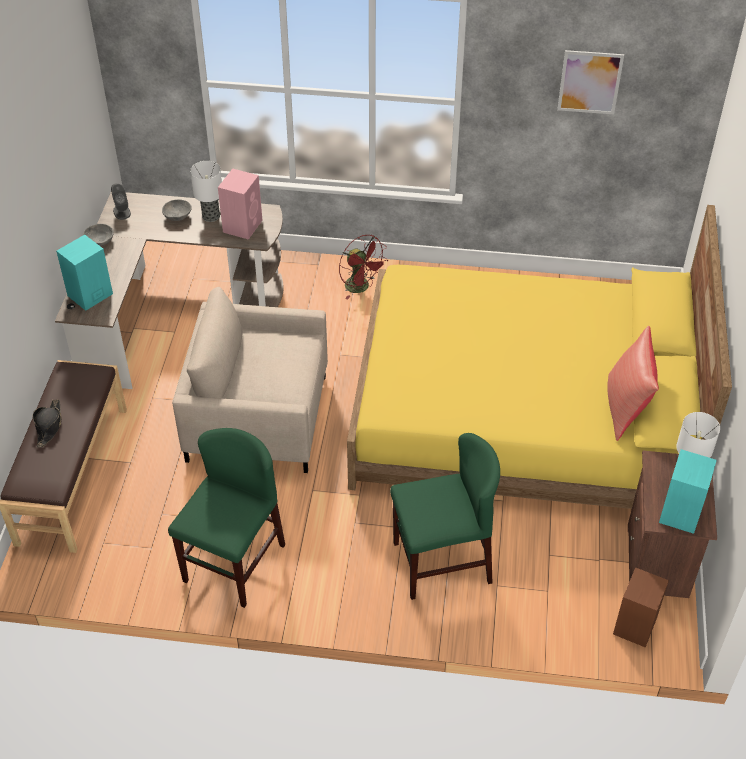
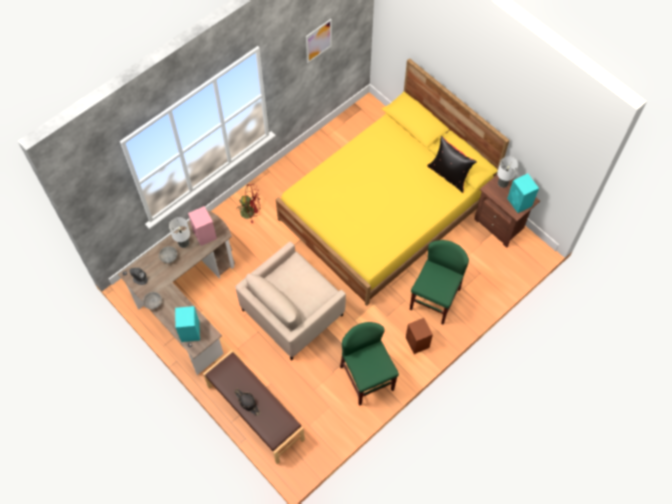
camera: 50 degrees left, 15 degrees up
(626, 407) = (449, 175): red pillow -> black pillow
(634, 627) = (520, 257): brown speaker -> brown speaker (417, 343)

